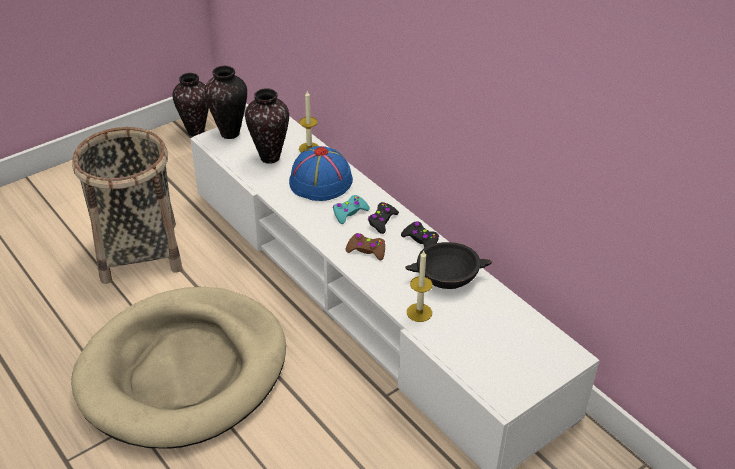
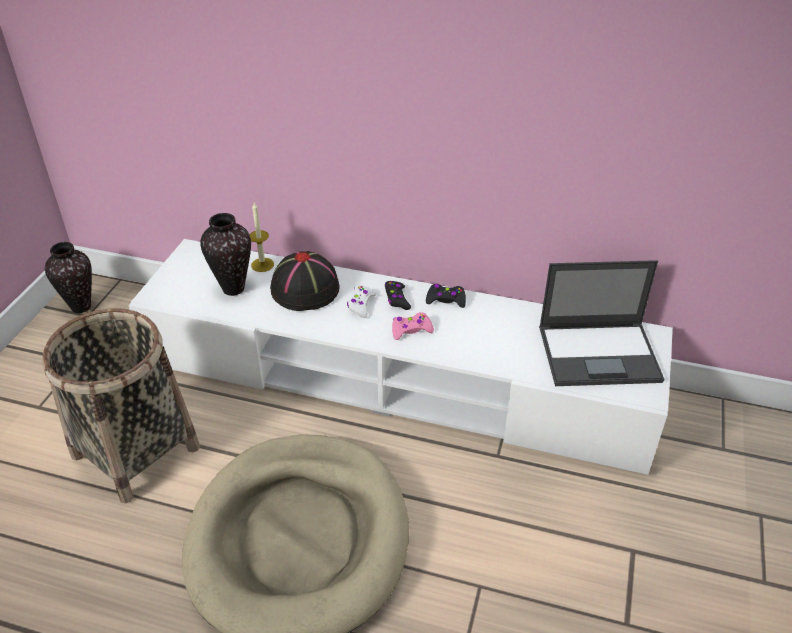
camera: 35 degrees left, 0 degrees up
(230, 134) = (168, 284): vase -> none
(320, 182) = (305, 290): blue hat -> black hat
(349, 213) = (361, 305): turquoise game controller -> white game controller
(366, 250) = (411, 330): brown game controller -> pink game controller
(419, 312) = (510, 360): candle -> none
(446, 278) = (499, 320): black bowl -> none
(503, 347) = (600, 354): none -> laptop

